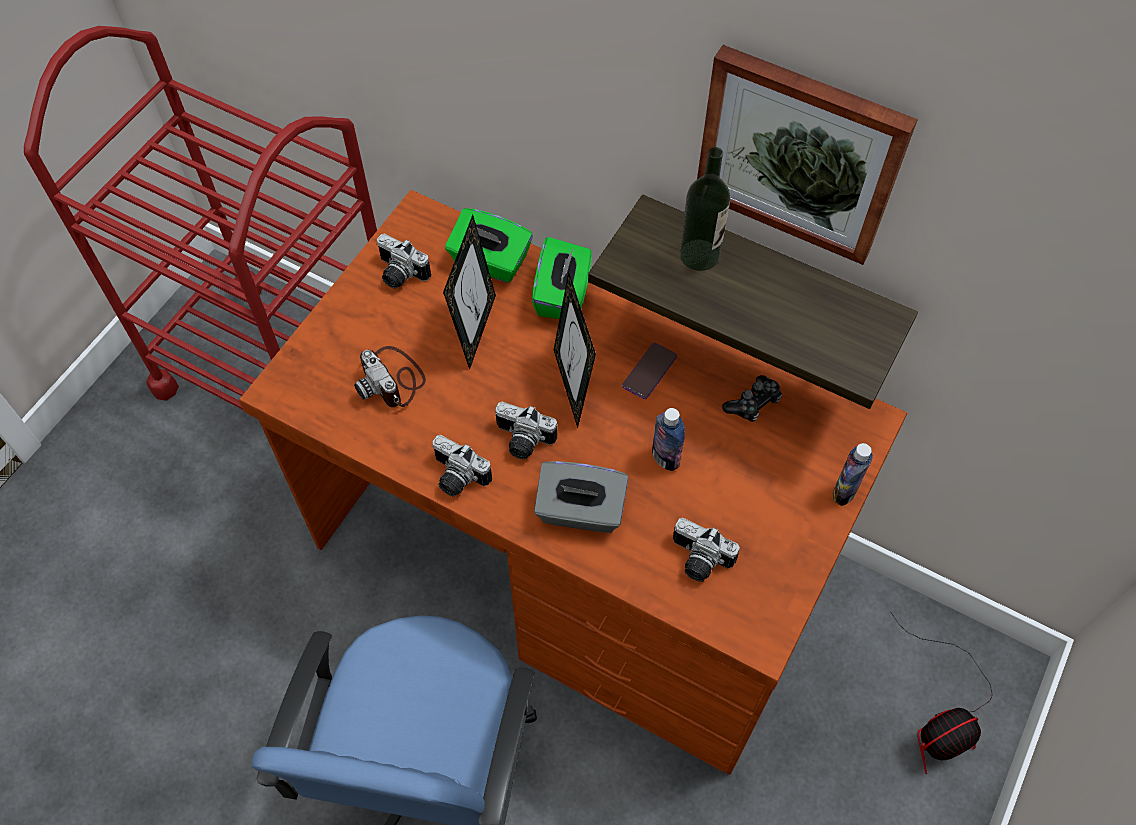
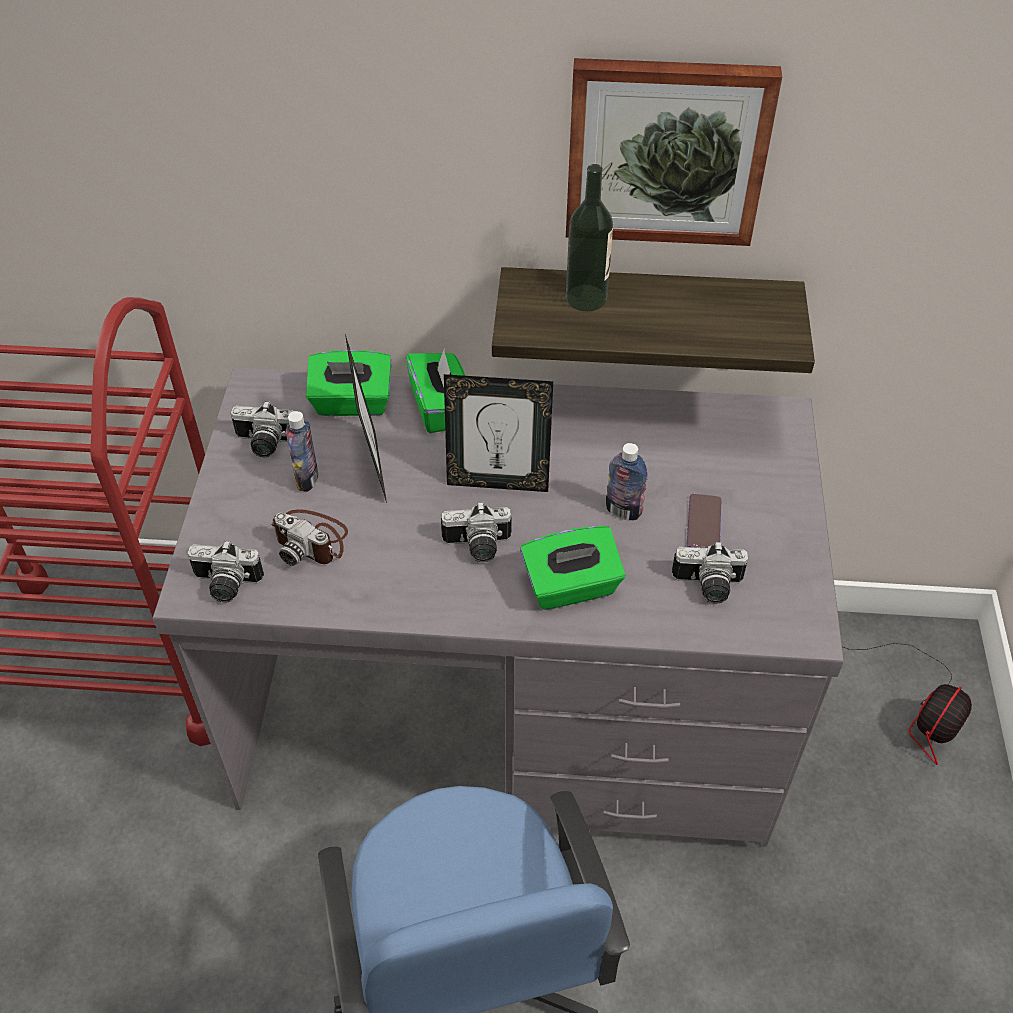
camera: 25 degrees left, 10 degrees down
(456, 478) = (430, 604): camera -> camera (225, 586)
(573, 386) = (498, 482): picture frame -> picture frame turned 45 degrees counterclockwise
(573, 559) = (509, 710): brown desk -> grey desk
(580, 511) = (571, 587): grey tissue box -> green tissue box
(649, 371) = (563, 444): phone -> phone (704, 523)
(753, 403) = (674, 437): game controller -> none
(844, 491) = (799, 480): bottle -> bottle (307, 479)

